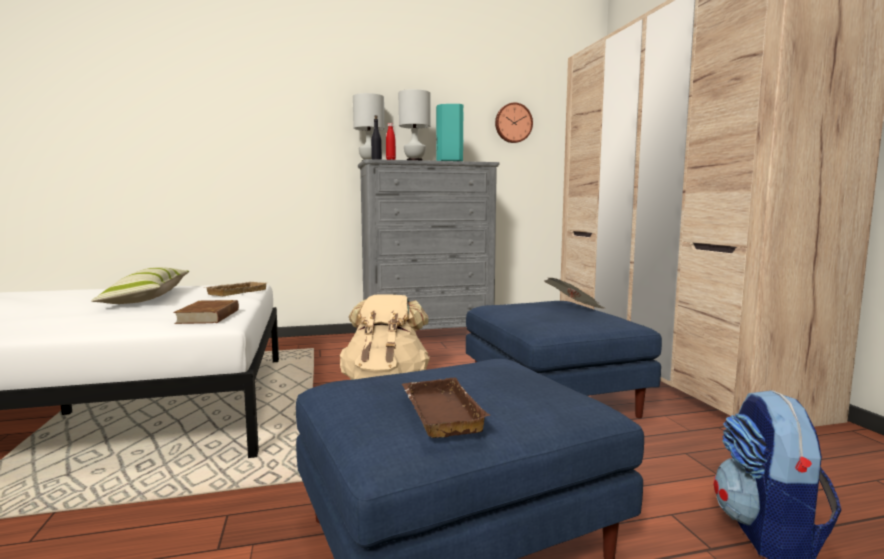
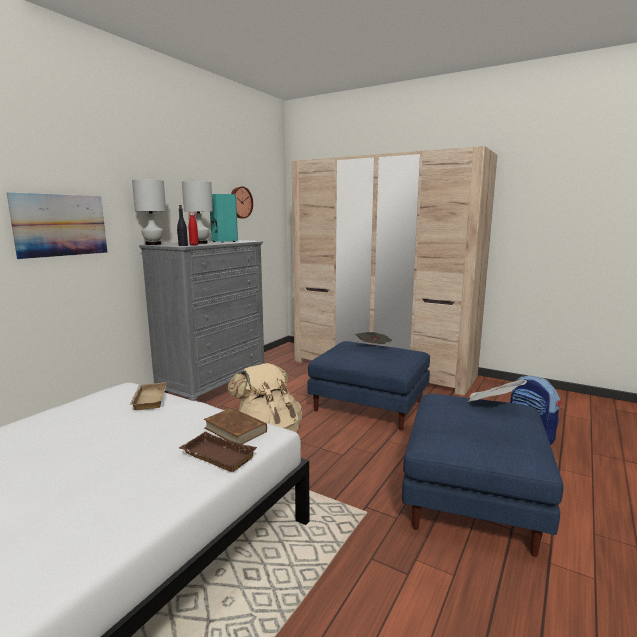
camera: 45 degrees left, 5 degrees up
(147, 298) = (84, 435): pillow -> none
(280, 141) = (61, 225): none -> picture
(438, 413) = (508, 434): brown tray -> brown tray (216, 457)
(540, 386) = (493, 404): none -> newspaper

